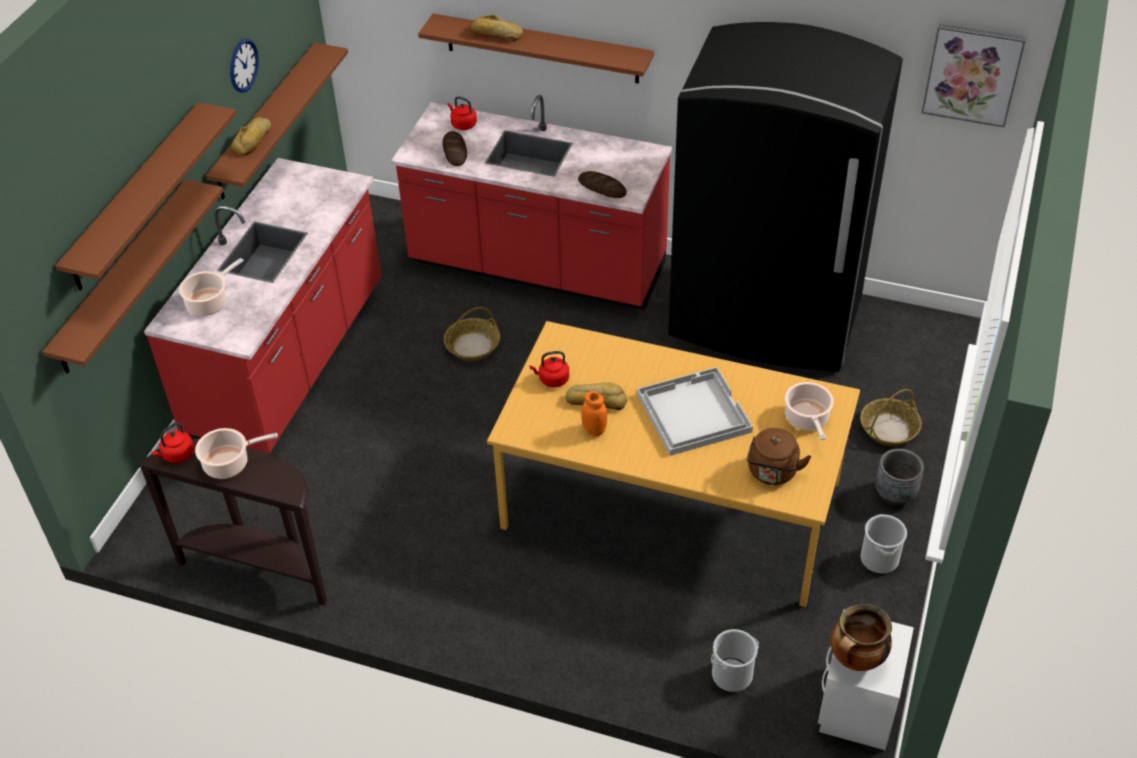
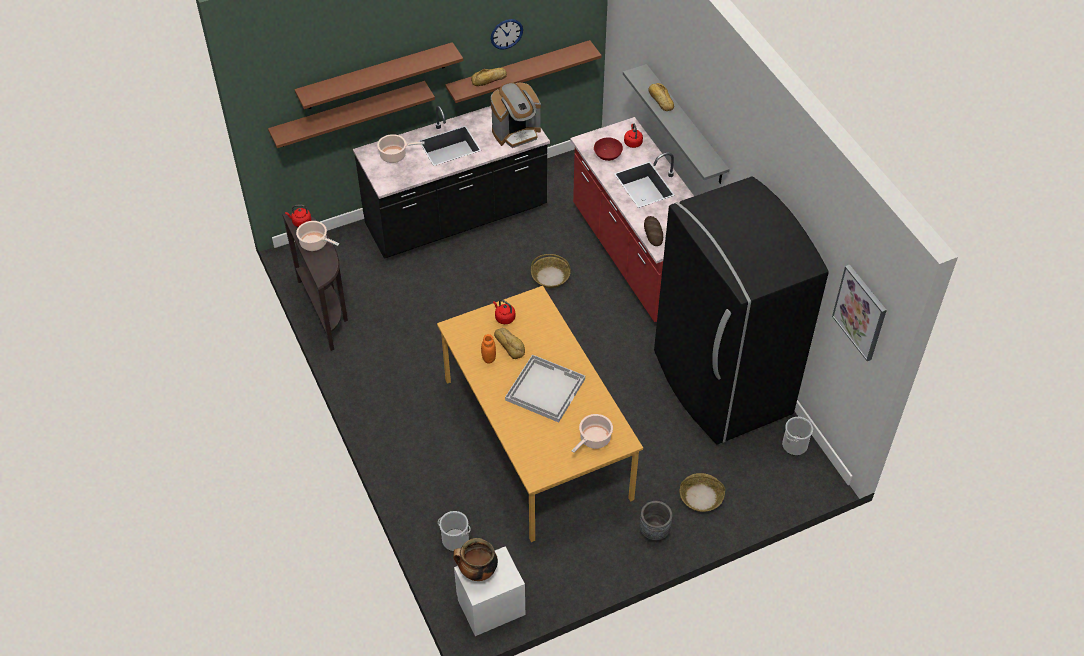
camera: 45 degrees right, 5 degrees up
(290, 363) = (456, 218): red counter -> black counter
(324, 191) = (516, 132): none -> coffee machine
(455, 151) = (608, 155): bread -> red bowl
(542, 48) = (685, 125): brown shelf -> grey shelf
(772, 473) = (539, 449): brown kettle -> none
(879, 559) = (599, 554): bucket -> bucket (794, 445)

